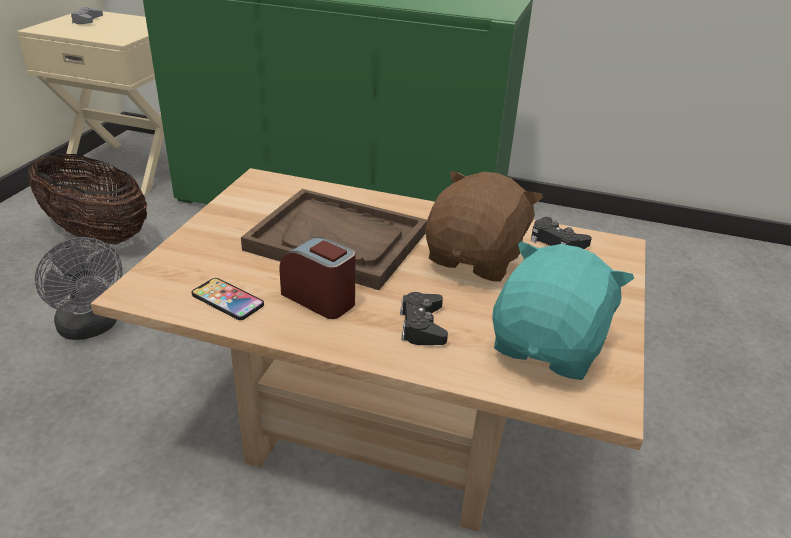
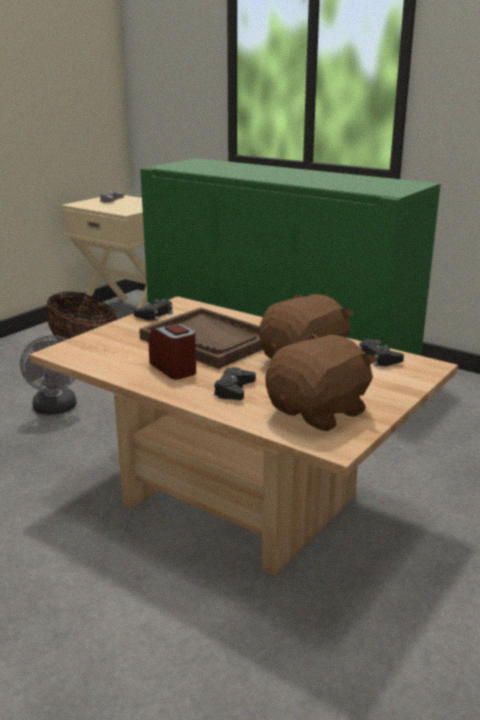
camera: 20 degrees right, 10 degrees down
(227, 300) = (113, 362): phone -> none
(238, 204) = (155, 314): none -> black game controller
(549, 346) = (319, 412): turquoise plush toy -> brown plush toy

